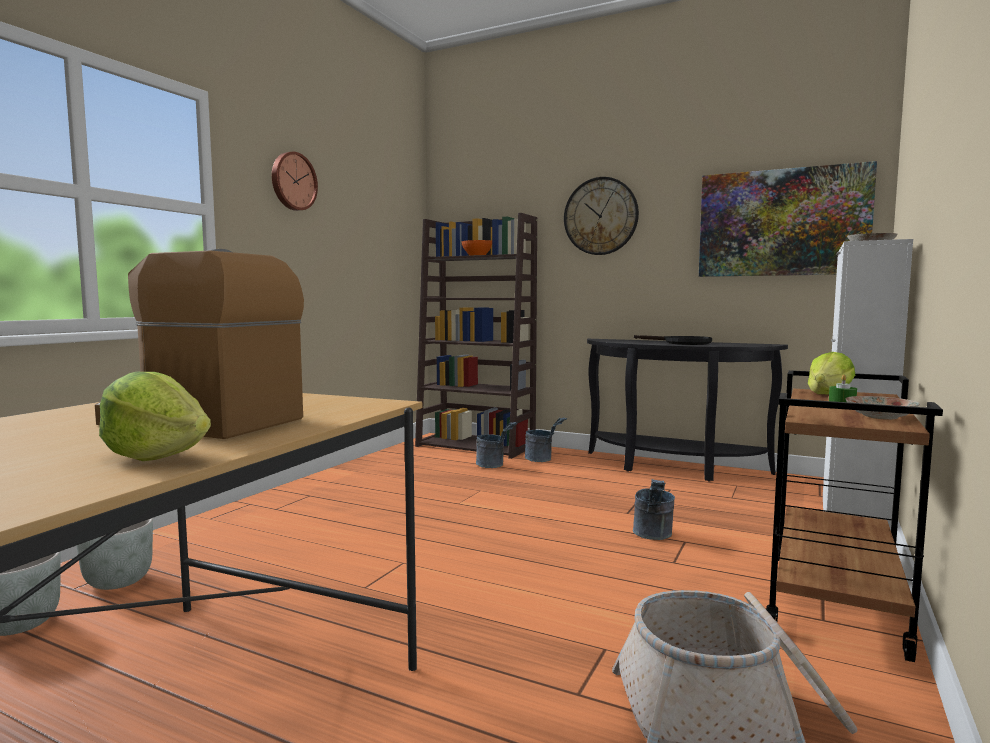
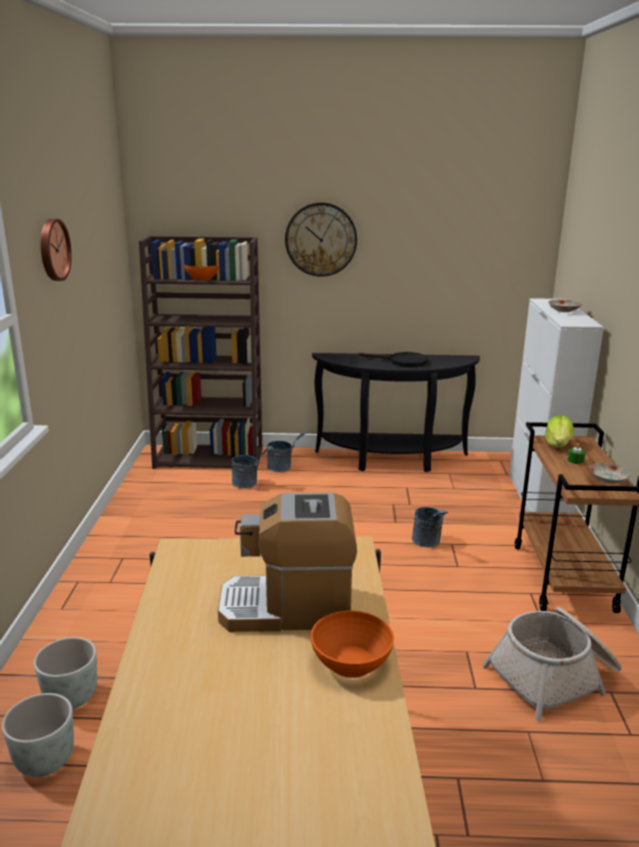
camera: 25 degrees left, 15 degrees up
(157, 456) = (350, 661): lettuce -> orange bowl
(782, 223) = (478, 256): picture -> none

